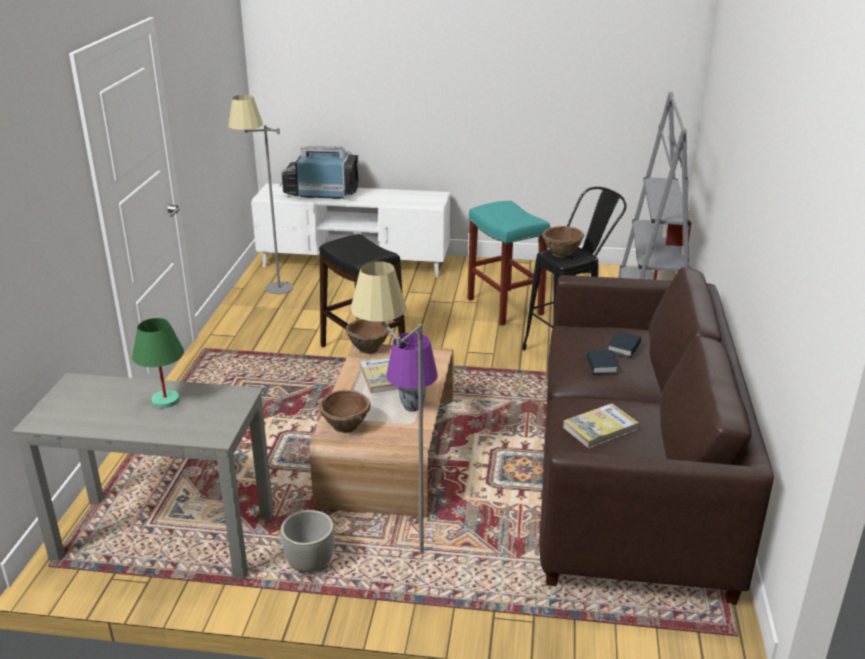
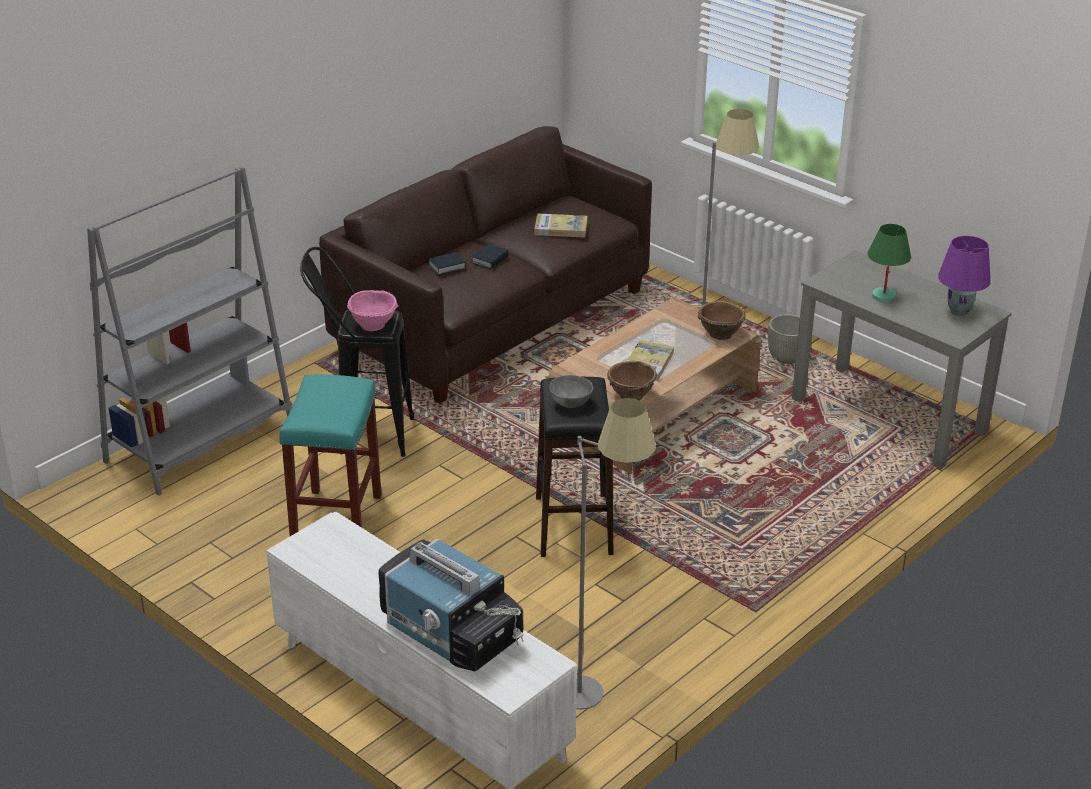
camera: 145 degrees left, 5 degrees up
(361, 246) = (569, 403): none -> grey bowl
(411, 407) = (651, 329): purple table lamp -> purple table lamp (959, 311)
(561, 254) = (373, 325): brown bowl -> pink bowl

